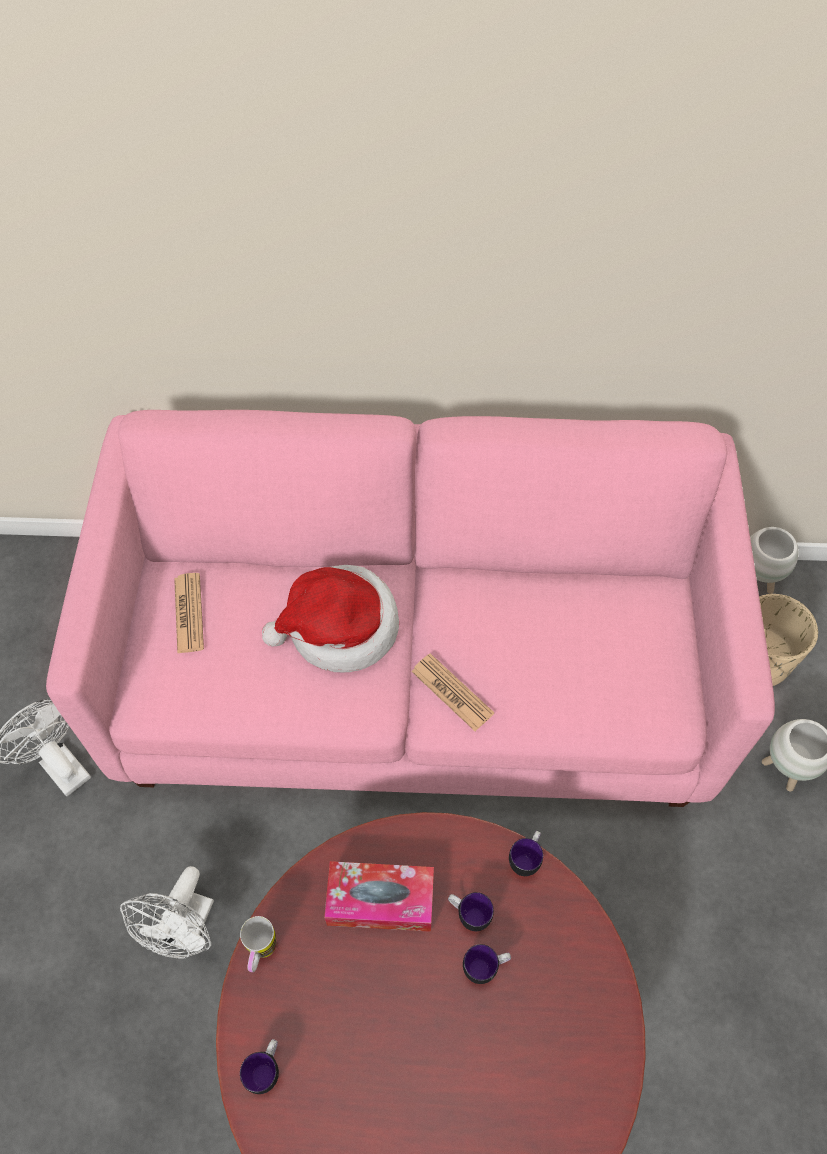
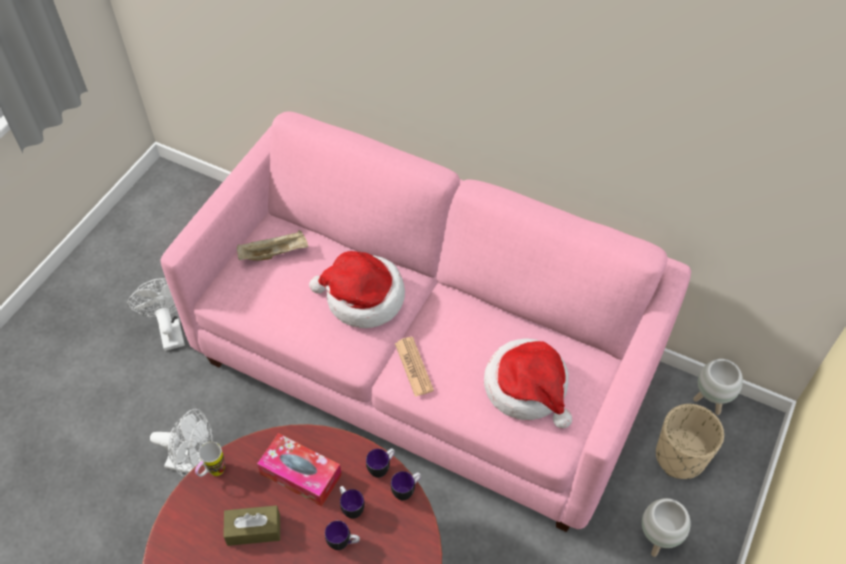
camera: 25 degrees right, 5 degrees down
(186, 931) = (193, 463): white fan -> white fan turned 120 degrees counterclockwise
(189, 613) = (274, 253): newspaper -> beige tray
(266, 1068) = (180, 539): mug -> mug (382, 468)
(359, 1006) = (253, 529): none -> brown tissue box
(605, 661) = (527, 388): none -> hat

